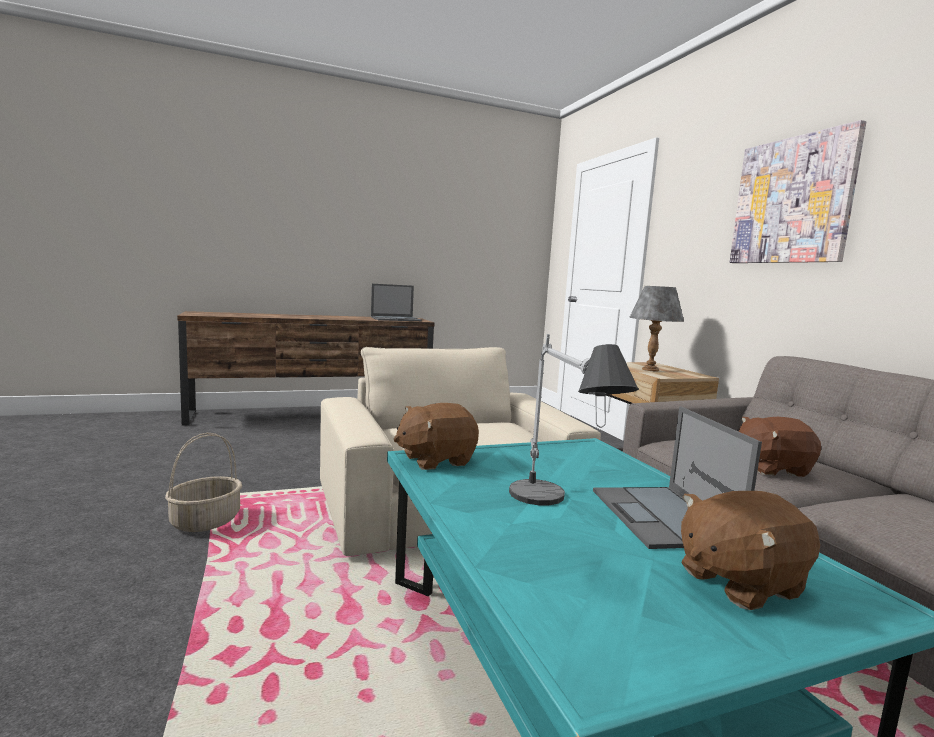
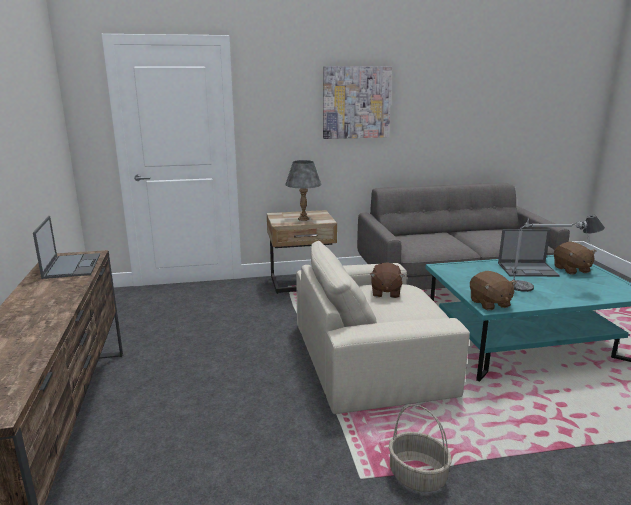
camera: 80 degrees left, 10 degrees up
(771, 468) = (447, 242): brown plush toy -> brown plush toy (385, 292)

